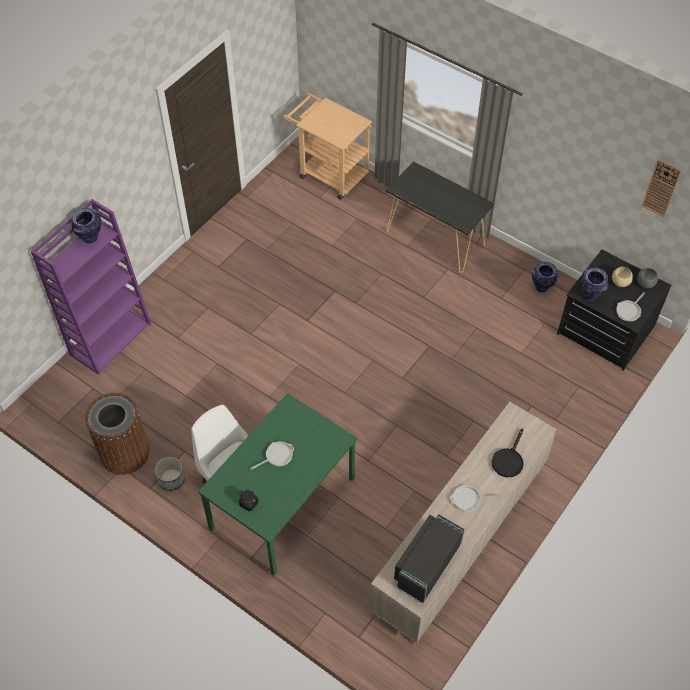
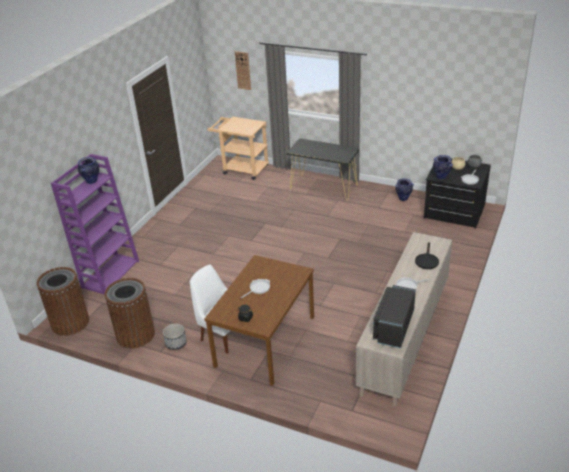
camera: 10 degrees left, 20 degrees down
(47, 412) = (70, 322): none -> brown trash can
(283, 504) = (265, 341): green dining table -> brown dining table
(661, 187) = (470, 90): wall clock -> wall clock (243, 70)

